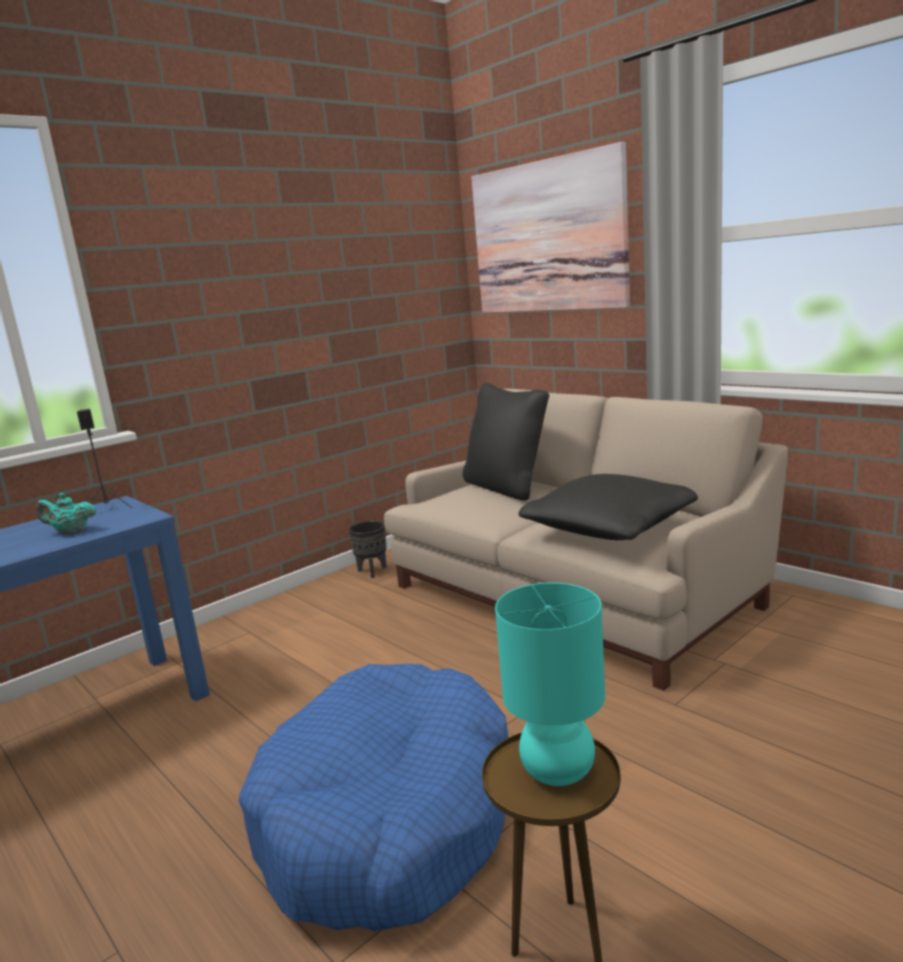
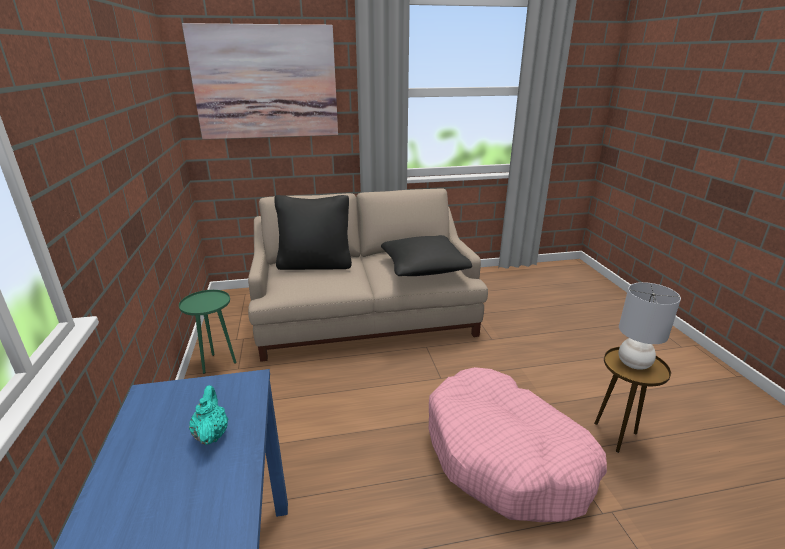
camera: 60 degrees left, 10 degrees up
(70, 532) = (211, 434): turquoise teapot -> turquoise teapot turned 135 degrees clockwise
(108, 508) = (164, 402): black speaker -> none
(372, 571) = (217, 363): black planter -> green side table
(389, 816) = (506, 456): blue dog bed -> pink dog bed
(558, 770) = (633, 363): turquoise table lamp -> grey table lamp

